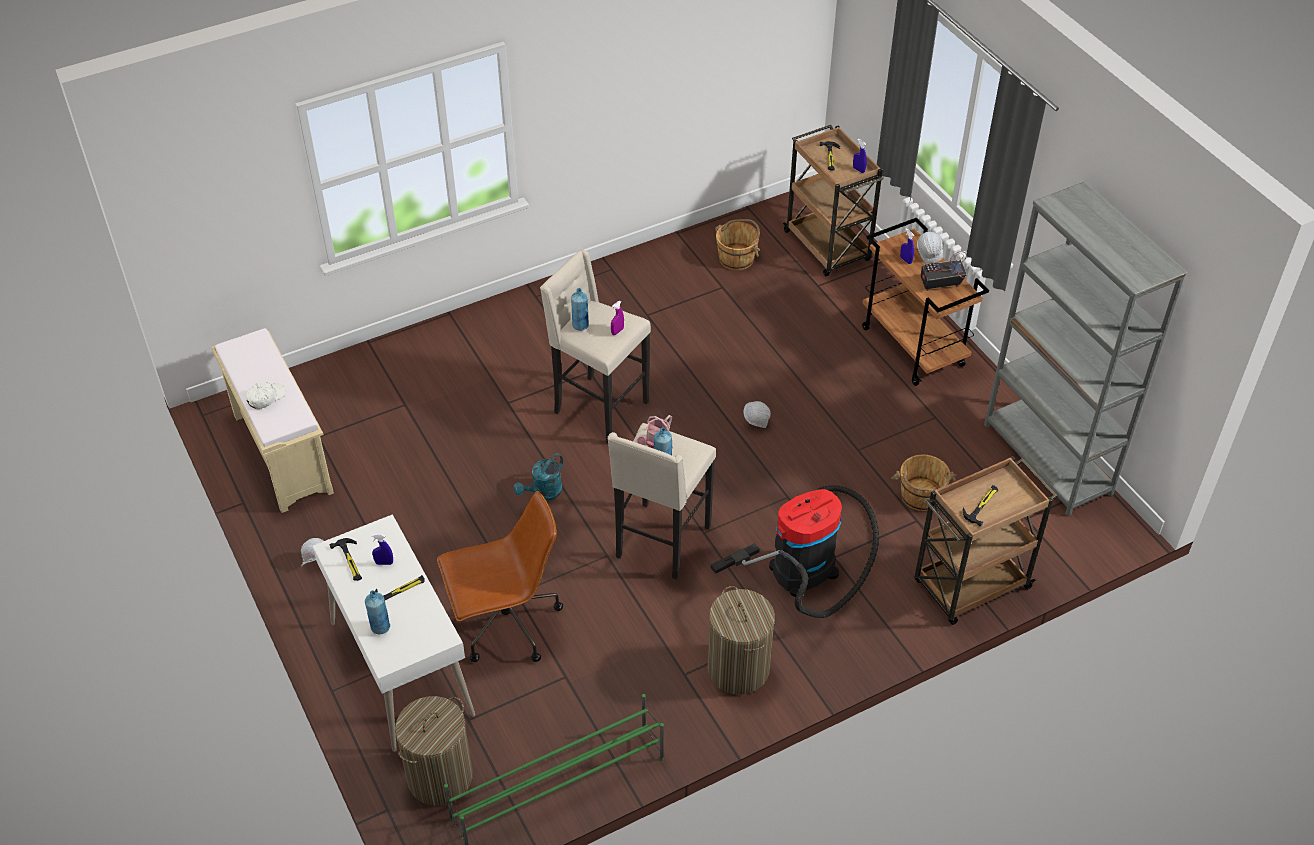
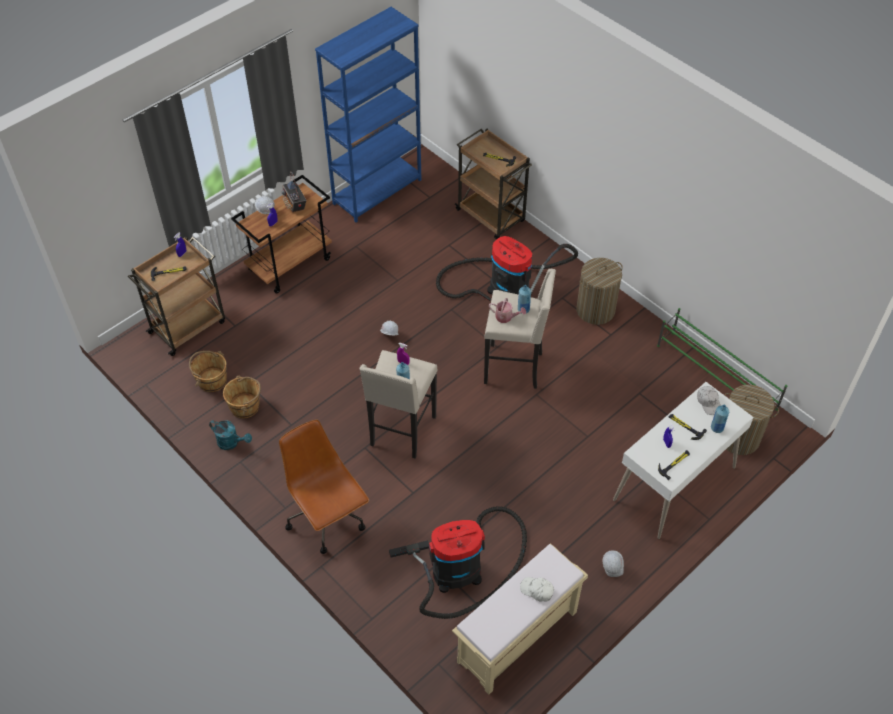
camera: 105 degrees left, 5 degrees up
(388, 425) = (462, 569): none -> vacuum cleaner
(425, 633) = (708, 402): none -> white cap
(505, 625) = (615, 435): brown office chair -> brown office chair (328, 518)
(543, 493) = (495, 444): turquoise watering can -> turquoise watering can (231, 443)
(921, 497) = (428, 245): brown bucket -> brown bucket (245, 406)
(1047, 459) = (377, 191): grey bookcase -> blue bookcase

